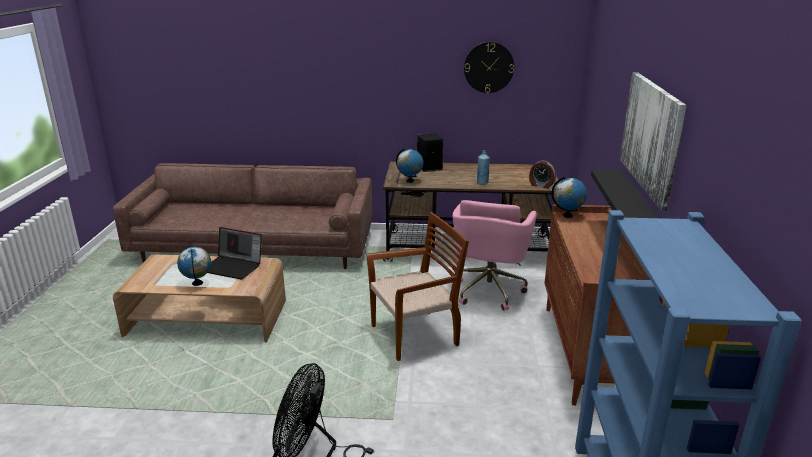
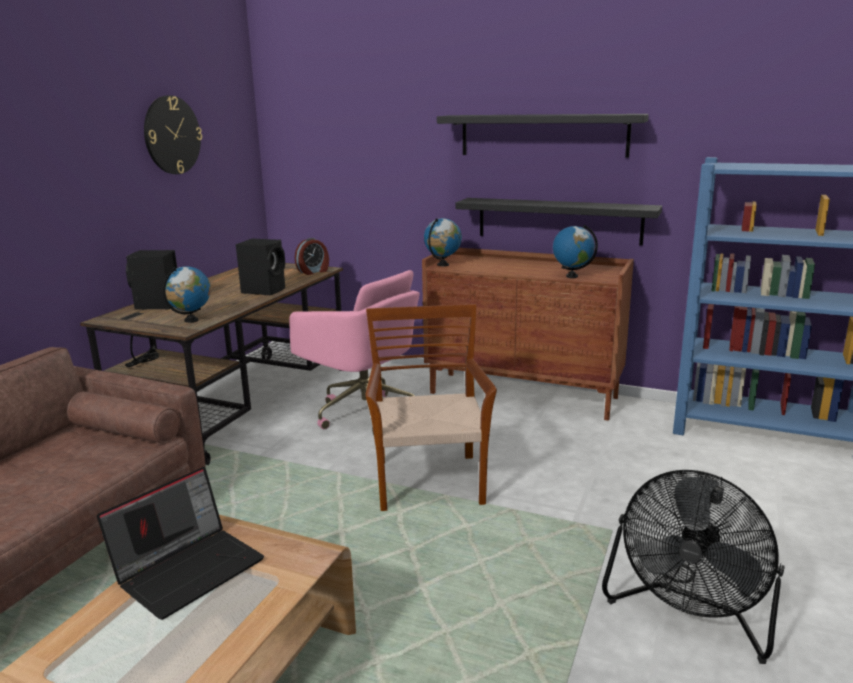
camera: 70 degrees left, 5 degrees down
(197, 283) = (220, 627): globe -> globe (572, 276)
(482, 183) = (264, 290): blue bottle -> black speaker
(651, 136) = (543, 135): picture -> black shelf

